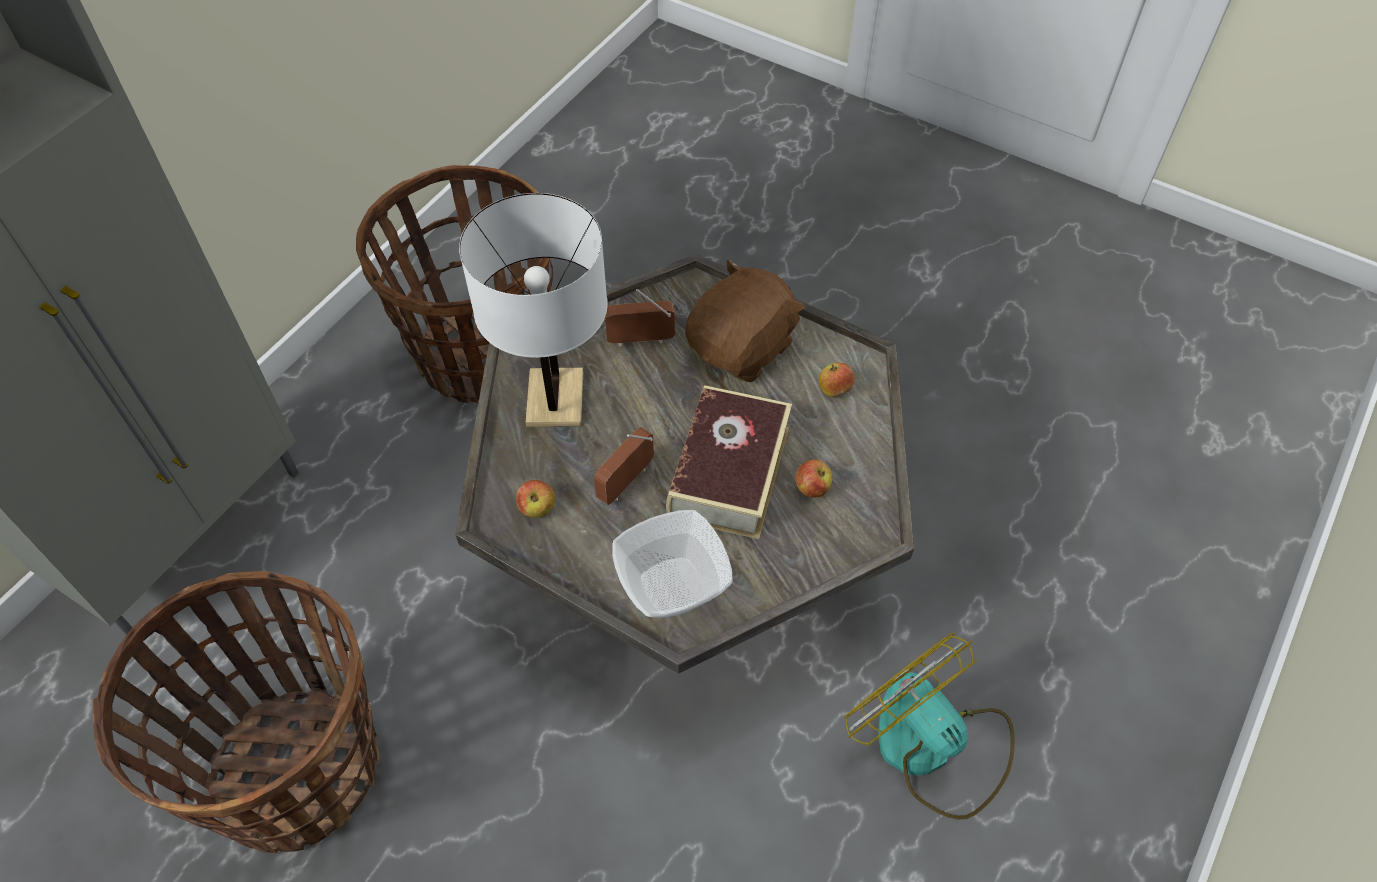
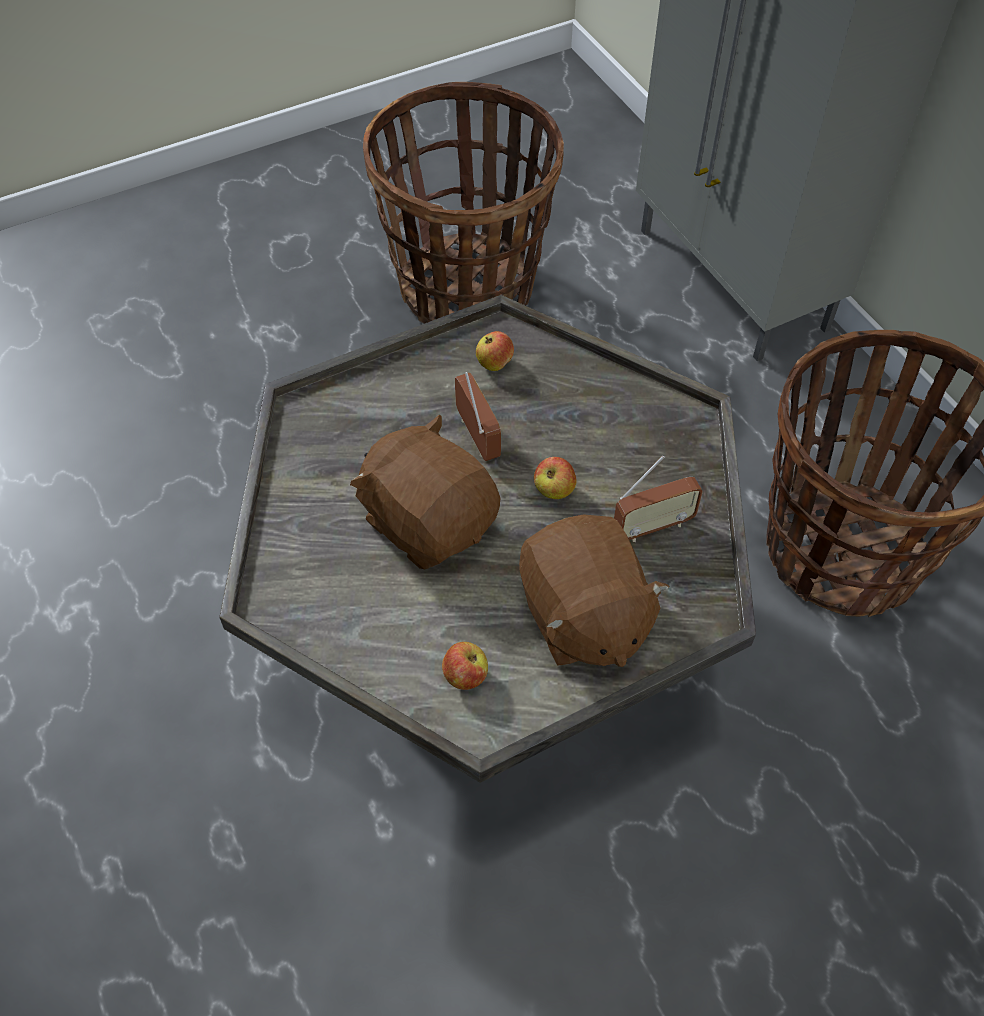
camera: 120 degrees right, 0 degrees up
(555, 399) = (614, 423): white table lamp -> none
(640, 340) = (653, 526): radio -> radio turned 45 degrees clockwise
(670, 586) = (344, 420): bowl -> none
(729, 472) = (429, 521): book -> brown plush toy
(812, 488) = (359, 581): apple -> apple (554, 490)
(930, 746) = (147, 709): fan -> none

